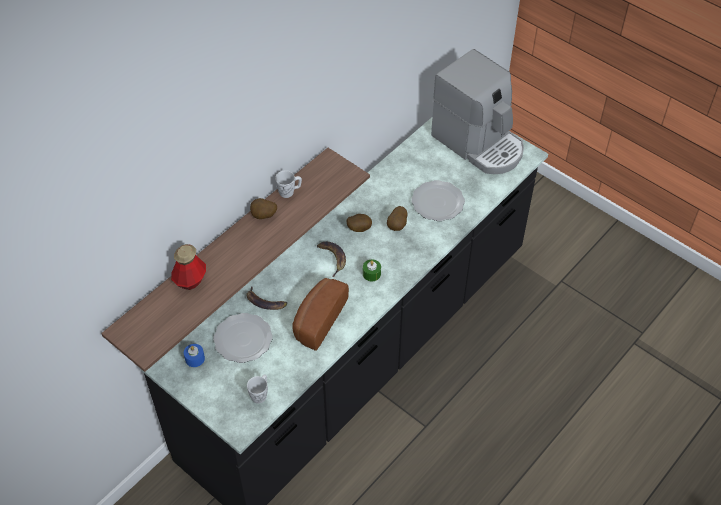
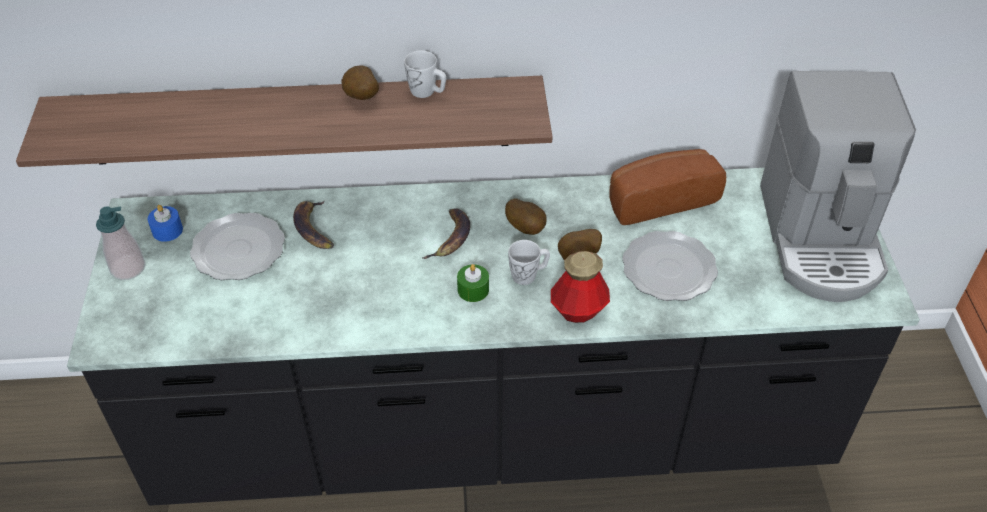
camera: 45 degrees right, 5 degrees down
(190, 280) = (191, 108): bottle -> bottle (578, 310)
(202, 390) = (128, 268): none -> soap dispenser
(260, 394) = (172, 322): white mug -> white mug (528, 275)
(317, 320) = (341, 292): bread -> bread (659, 199)

